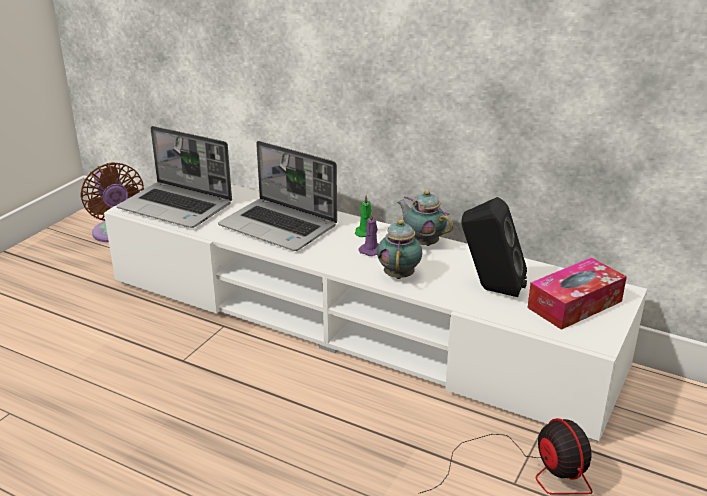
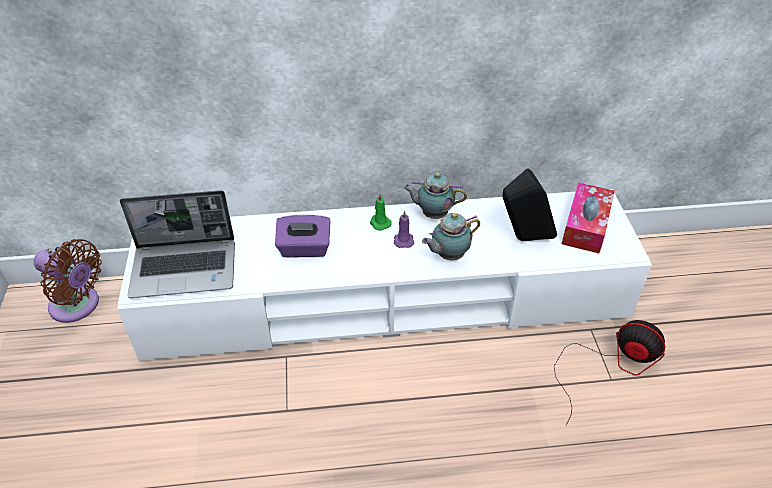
camera: 35 degrees left, 15 degrees up
(280, 227) = (304, 249): laptop -> purple tissue box
(399, 274) = (448, 255): teapot -> teapot turned 90 degrees counterclockwise

